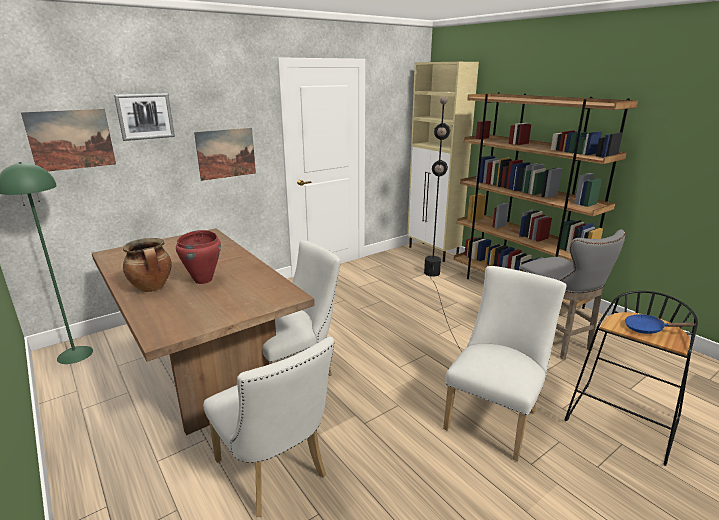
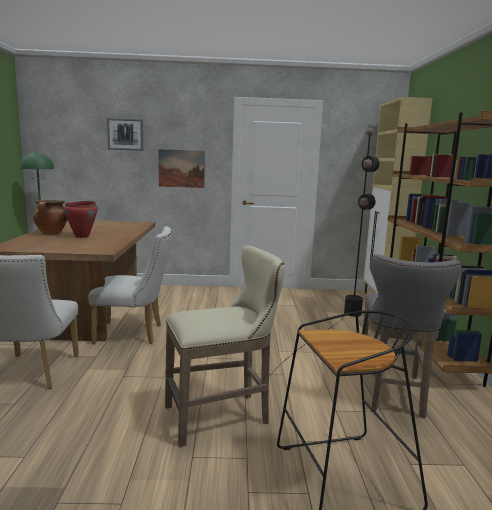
camera: 35 degrees right, 10 degrees down
(71, 139) = (77, 145): picture -> none
(494, 416) = (223, 416): white chair -> beige stool
(647, 329) = (344, 345): blue frying pan -> none

